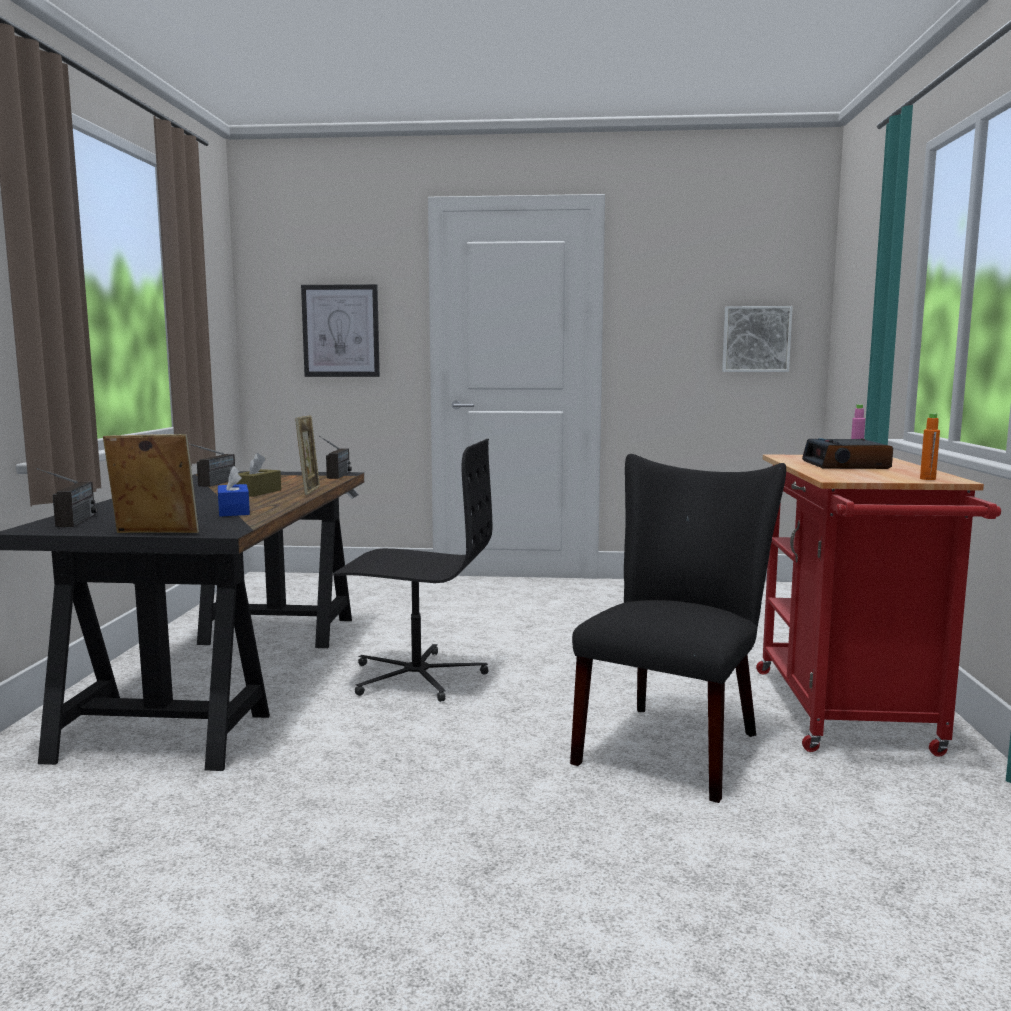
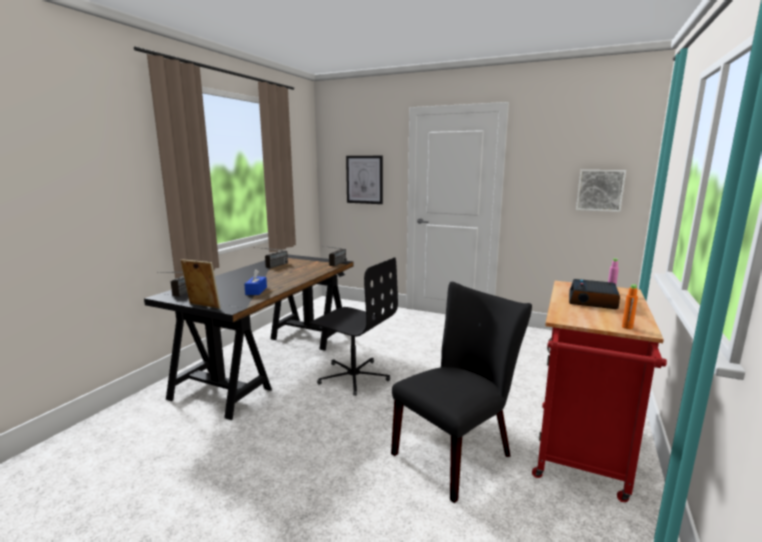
camera: 20 degrees right, 5 degrees up
(257, 492) = (284, 275): brown tissue box -> none
(309, 491) = (309, 276): picture frame -> none

